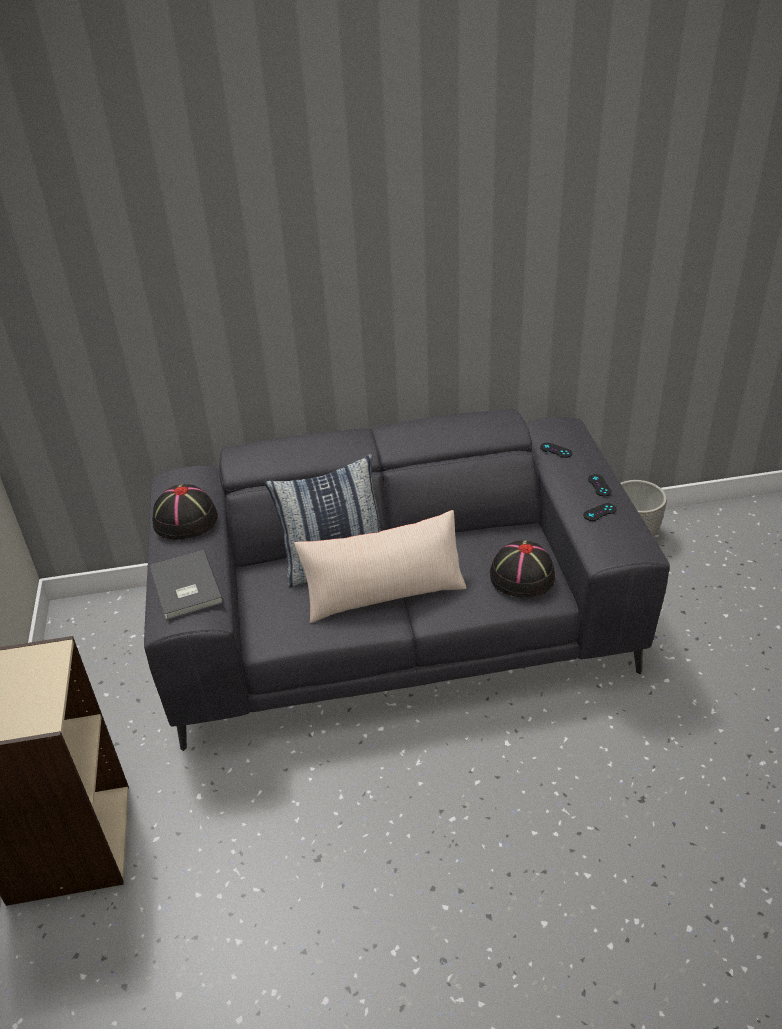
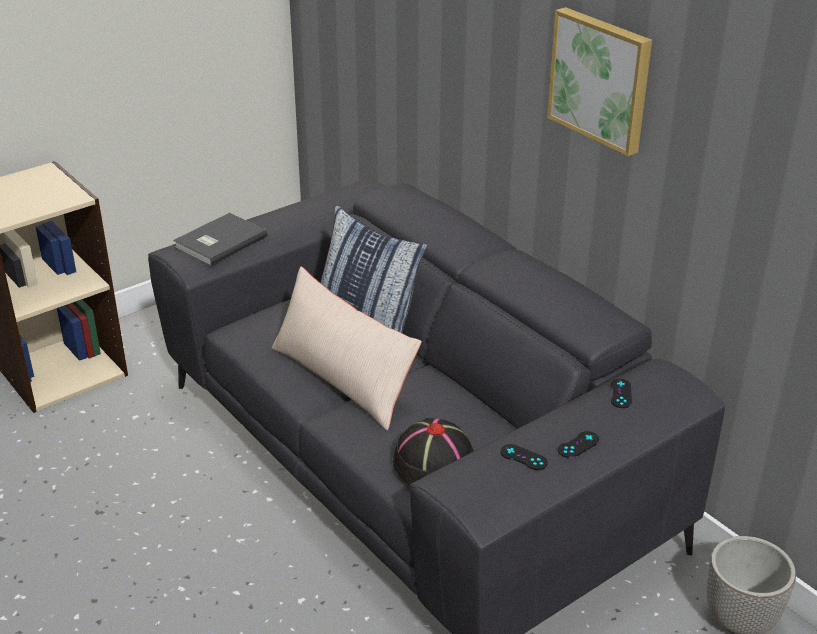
camera: 60 degrees right, 5 degrees down
(185, 520) = (306, 210): black hat -> none
(424, 258) = (601, 79): none -> picture

